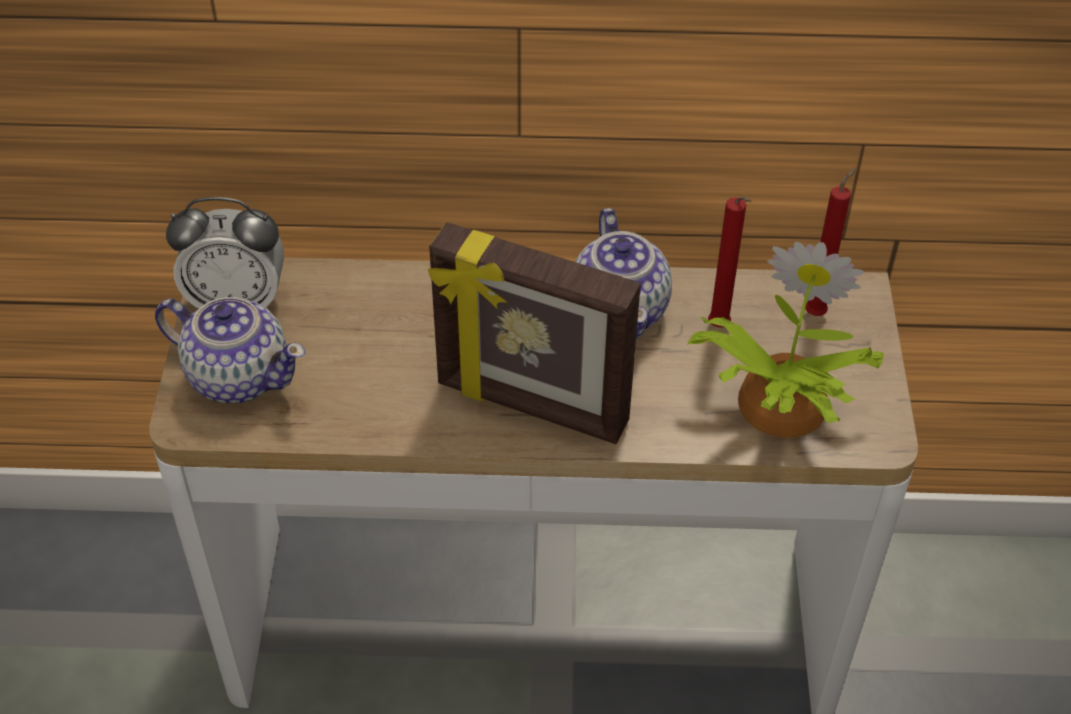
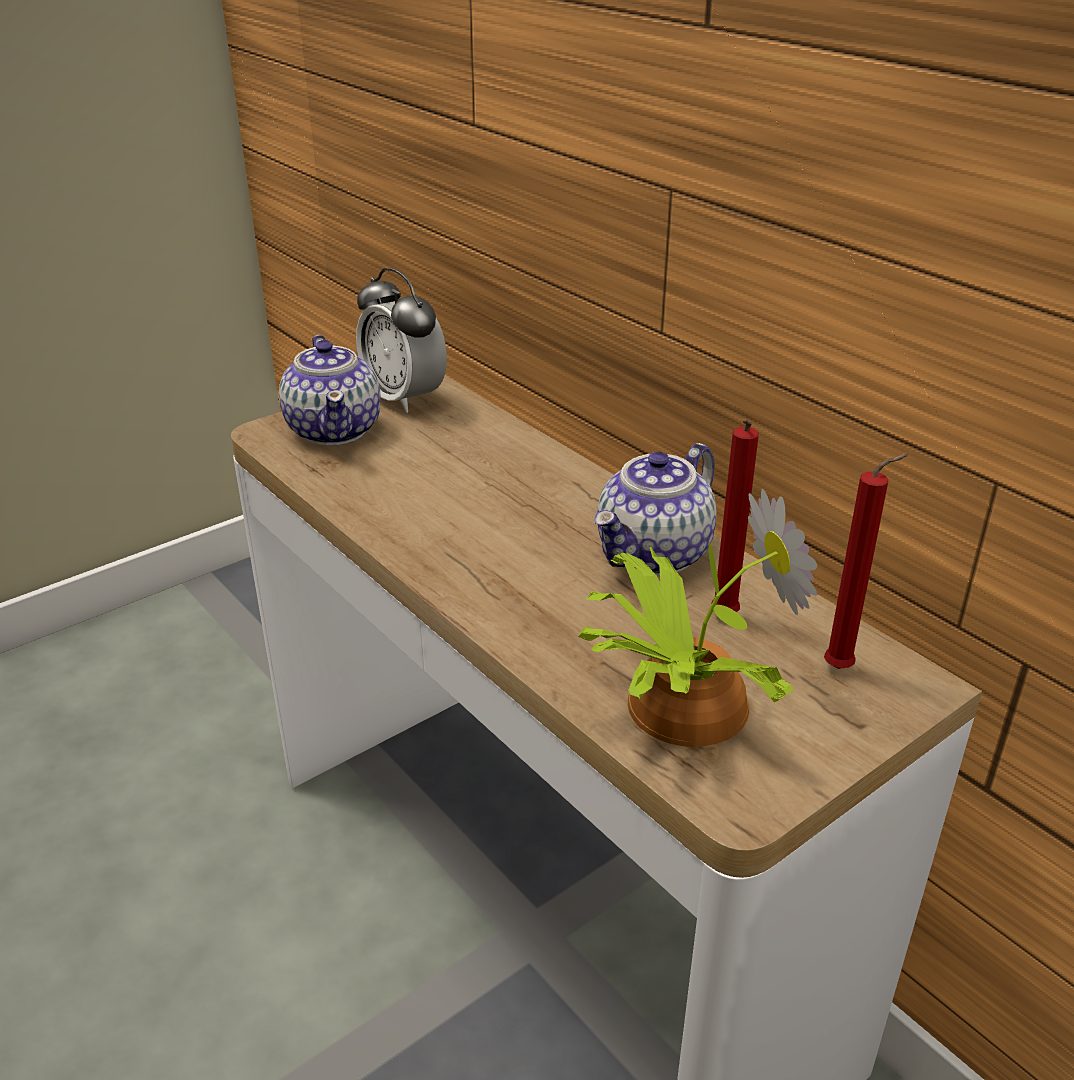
camera: 50 degrees right, 15 degrees down
(531, 406) = (476, 562): picture frame -> none

